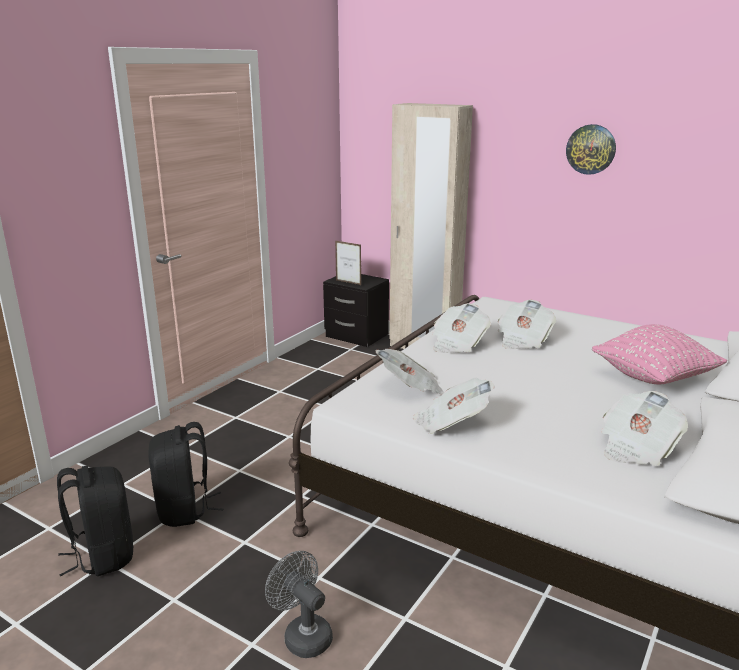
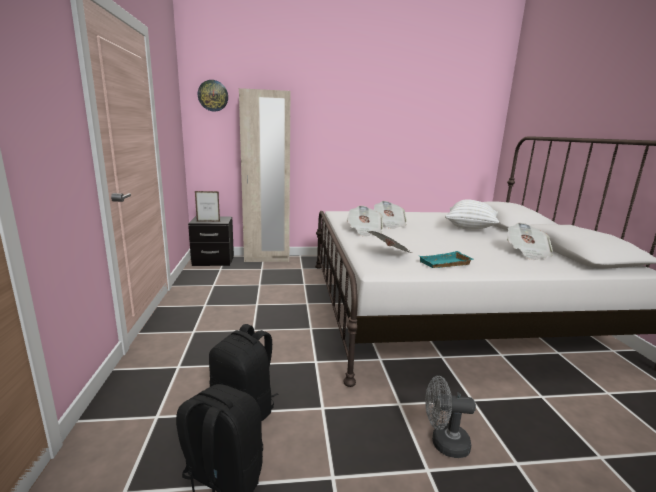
camera: 40 degrees left, 5 degrees down
(451, 423) = (445, 264): newspaper -> turquoise tray
(591, 149) = (364, 120): wall clock -> wall clock (213, 95)
(653, 378) = (470, 228): pink pillow -> white pillow

